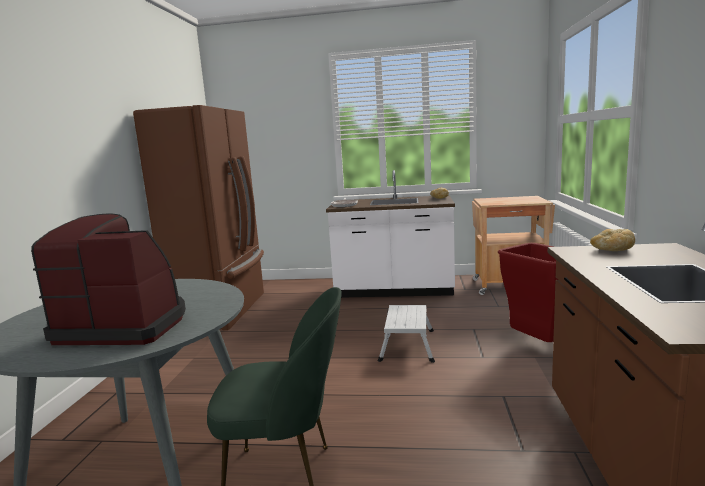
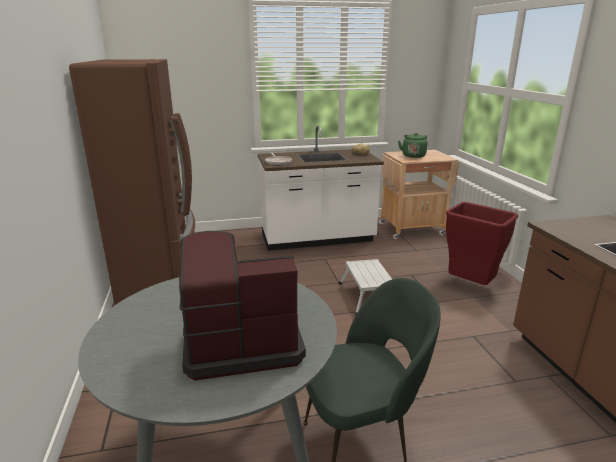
camera: 20 degrees left, 10 degrees up
(502, 200) = (413, 155): none -> green kettle
(612, 250) = (578, 225): bread -> none

